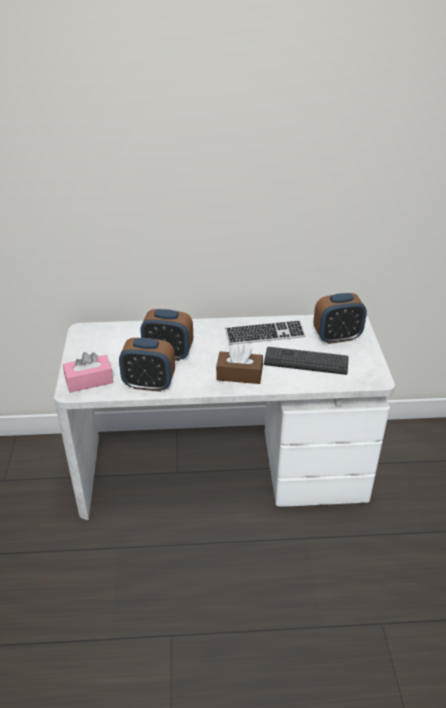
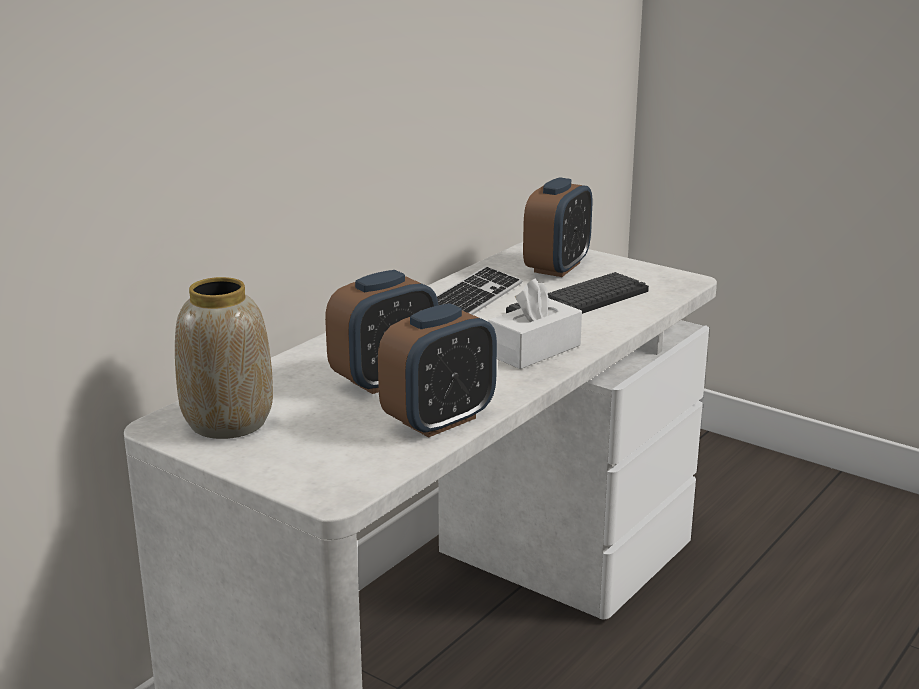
camera: 50 degrees left, 15 degrees down
(89, 380) = (334, 467): pink tissue box -> none
(97, 340) = (227, 422): none -> vase
(239, 375) = (534, 350): brown tissue box -> white tissue box

